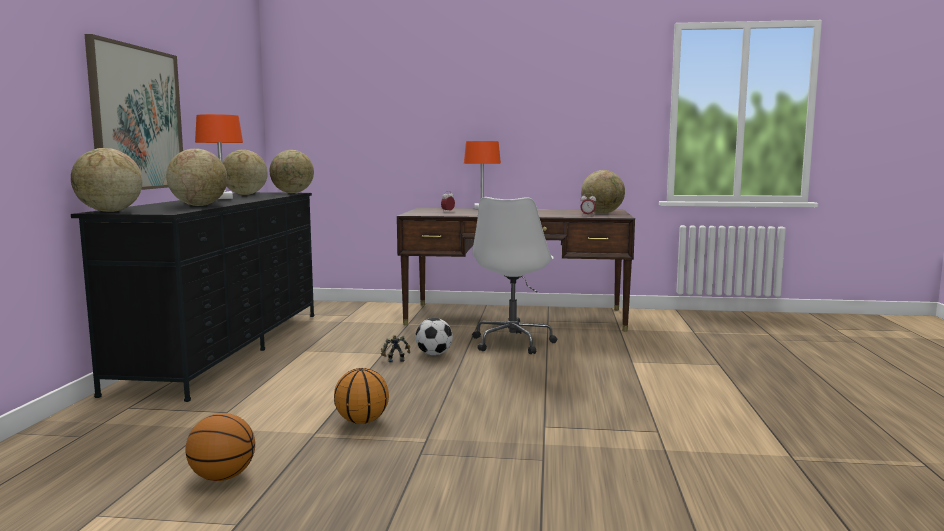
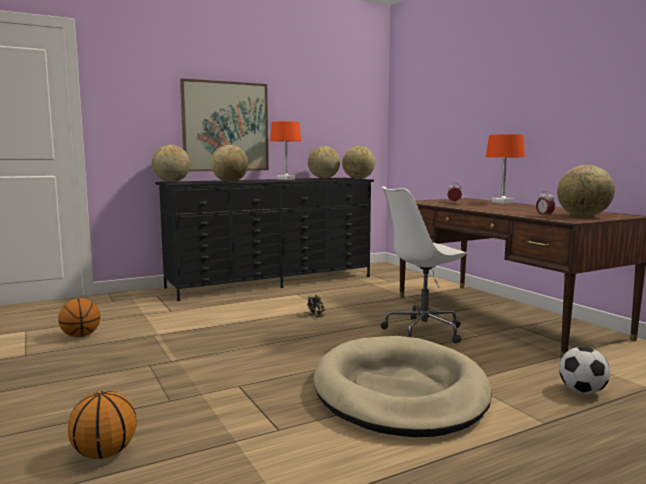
camera: 55 degrees right, 0 degrees up
(361, 421) = (188, 338): basketball -> basketball (103, 453)
(434, 354) = (348, 320): football -> football (582, 391)
(629, 381) = (399, 392): none -> beige dog bed

